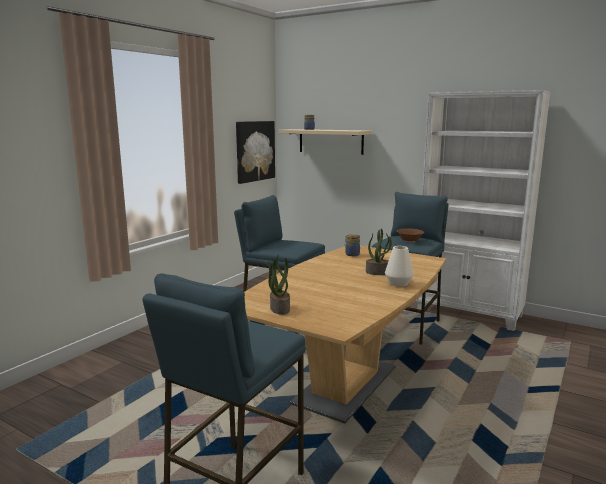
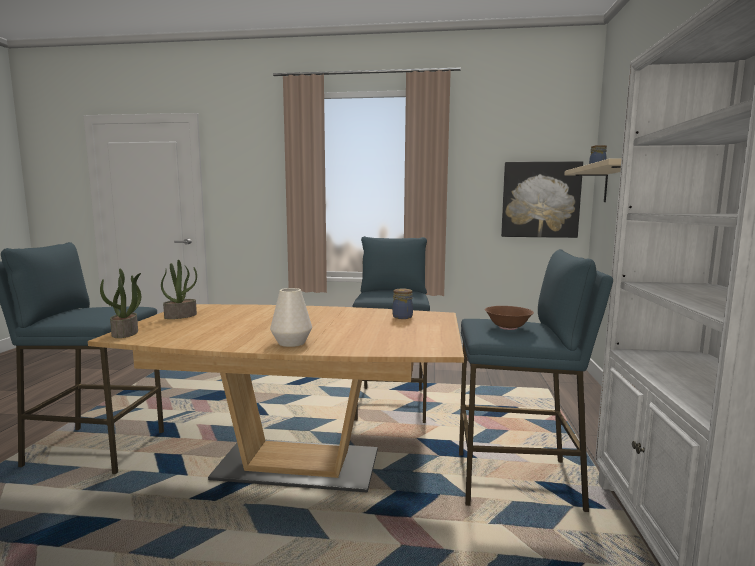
camera: 65 degrees right, 5 degrees down
(378, 272) = (333, 332): potted plant -> potted plant (125, 333)

